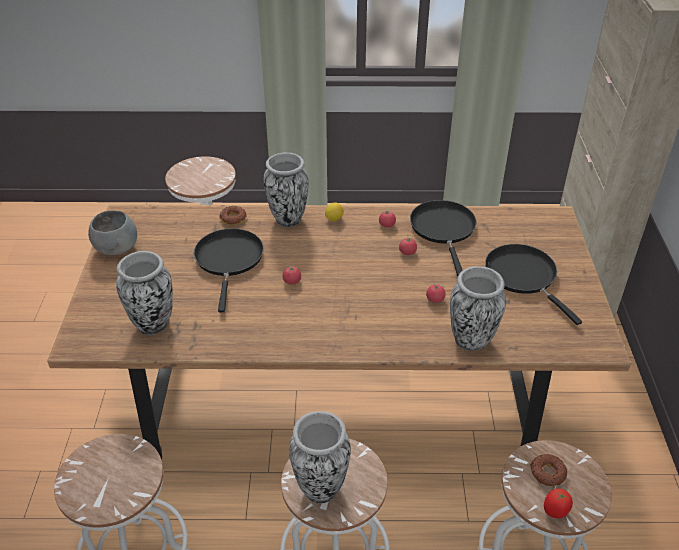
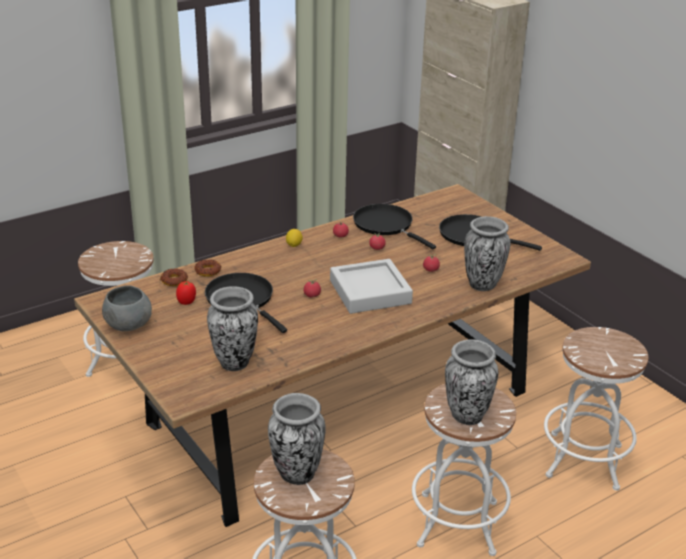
camera: 35 degrees left, 10 degrees down
(287, 219) = (256, 257): vase -> vase (296, 474)
(348, 300) = (370, 292): none -> grey tray
(547, 473) = (594, 346): donut -> donut (174, 280)
(555, 511) = (620, 364): tomato -> tomato (187, 302)

